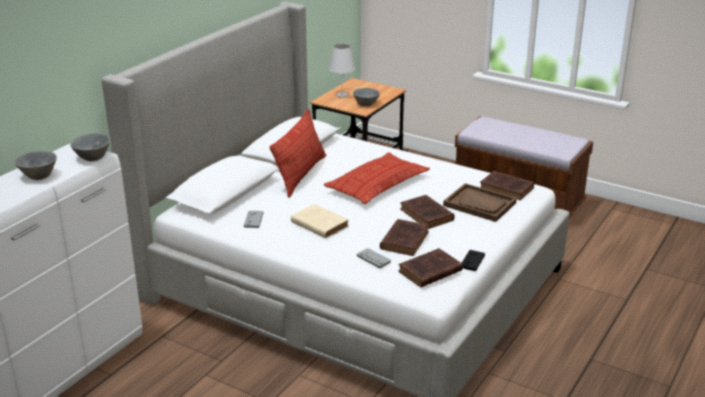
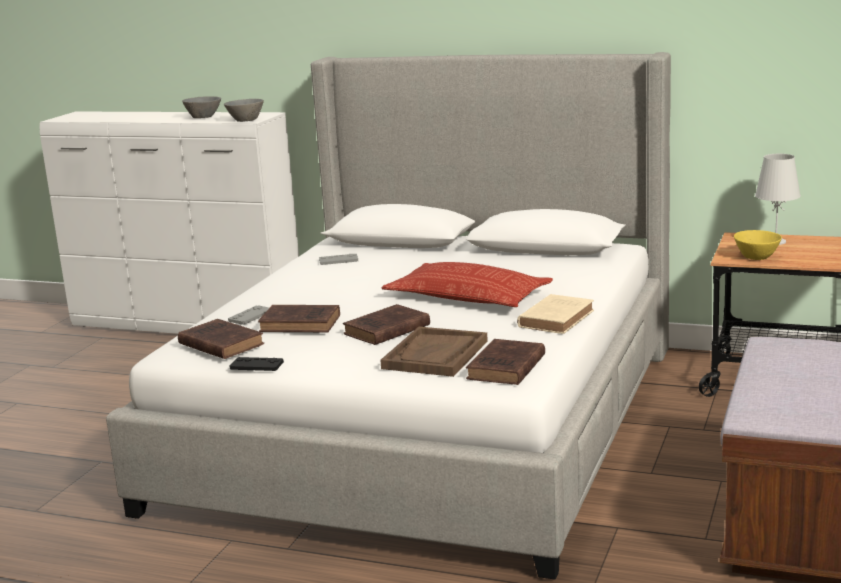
camera: 80 degrees right, 10 degrees down
(301, 174) = (473, 261): pillow -> none
(318, 224) = (337, 284): beige book -> beige book (557, 318)
(366, 104) = (756, 257): grey bowl -> yellow bowl

